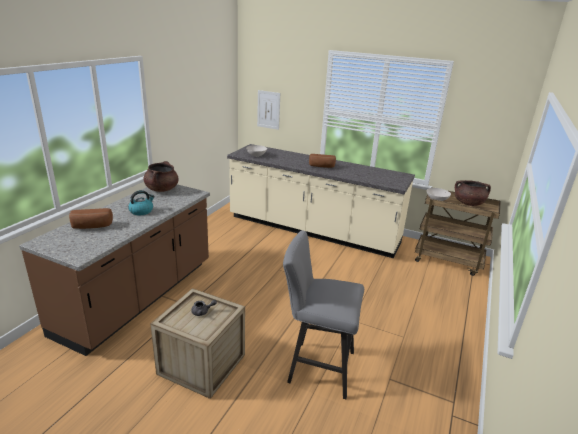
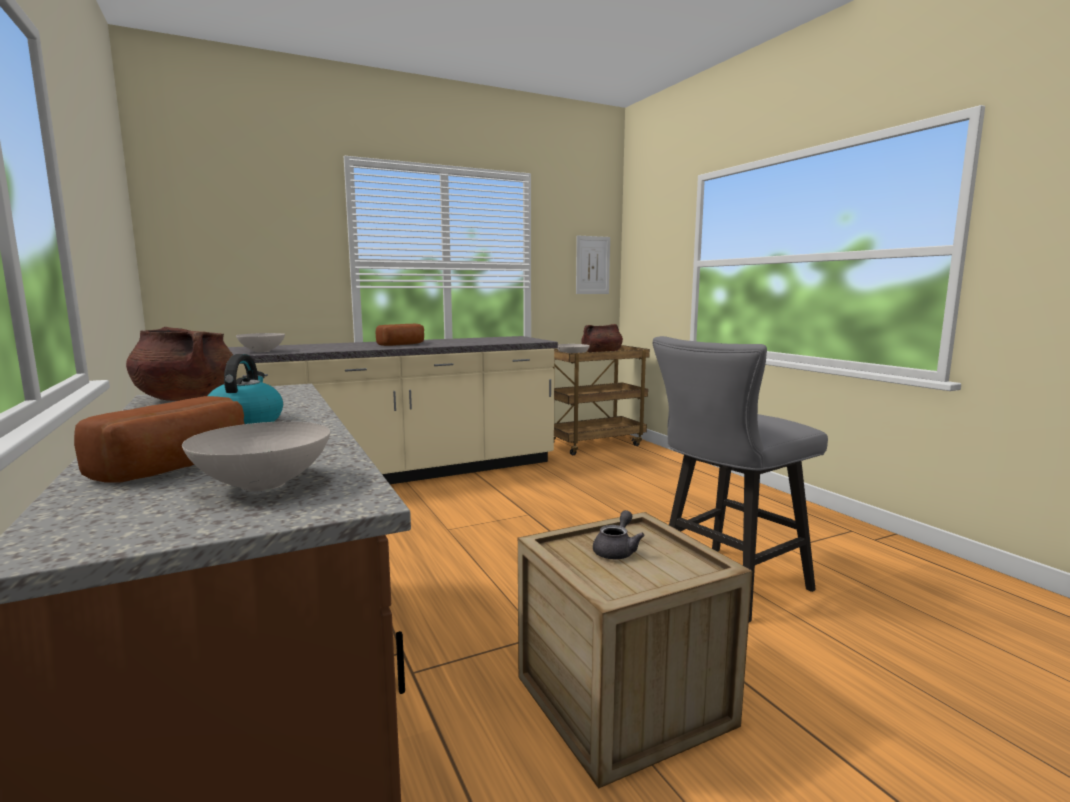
camera: 50 degrees left, 15 degrees down
(84, 243) = (263, 485): none -> white bowl
(268, 110) = (227, 275): picture -> picture (592, 265)

